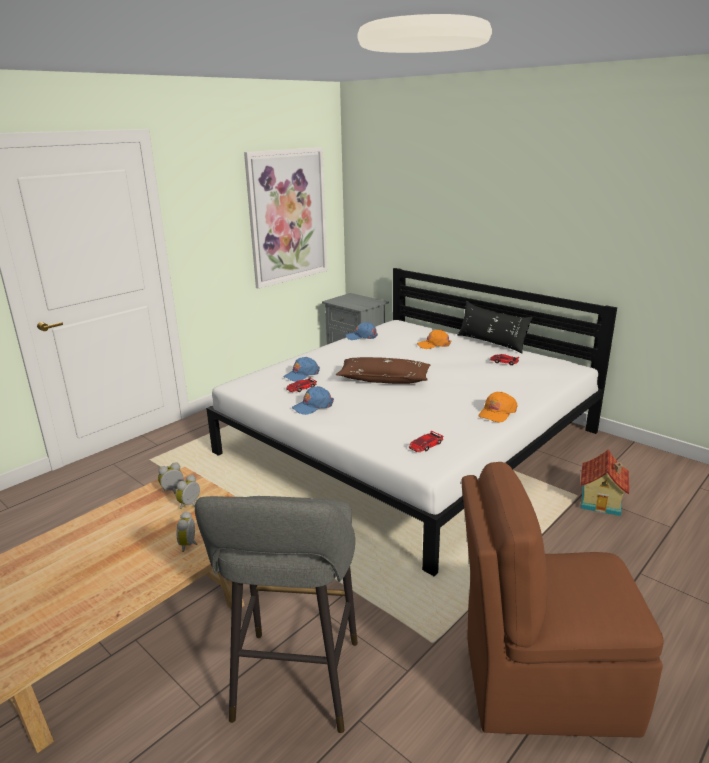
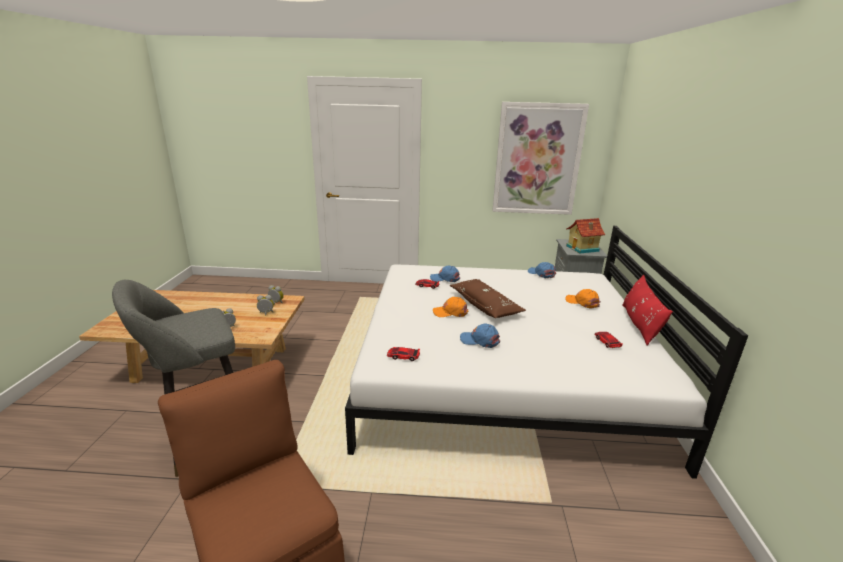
camera: 50 degrees right, 0 degrees up
(313, 406) = (407, 298): blue cap -> blue cap (480, 340)
(491, 343) = (639, 324): black pillow -> red pillow
(497, 413) = (501, 370): orange cap -> orange cap (450, 312)
(602, 502) = (564, 526): toy house -> toy house (583, 249)

